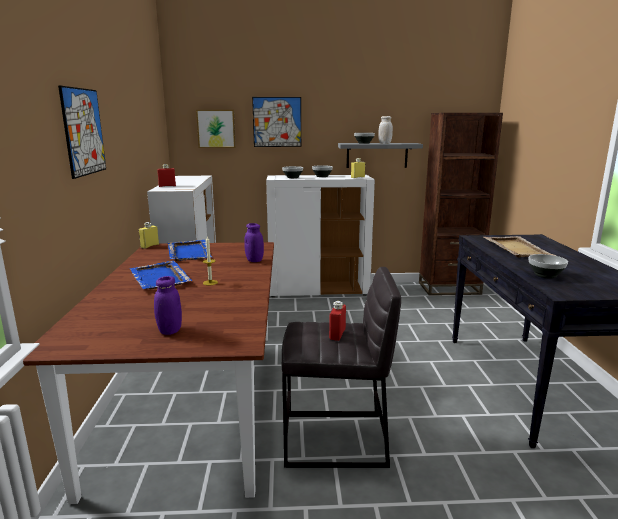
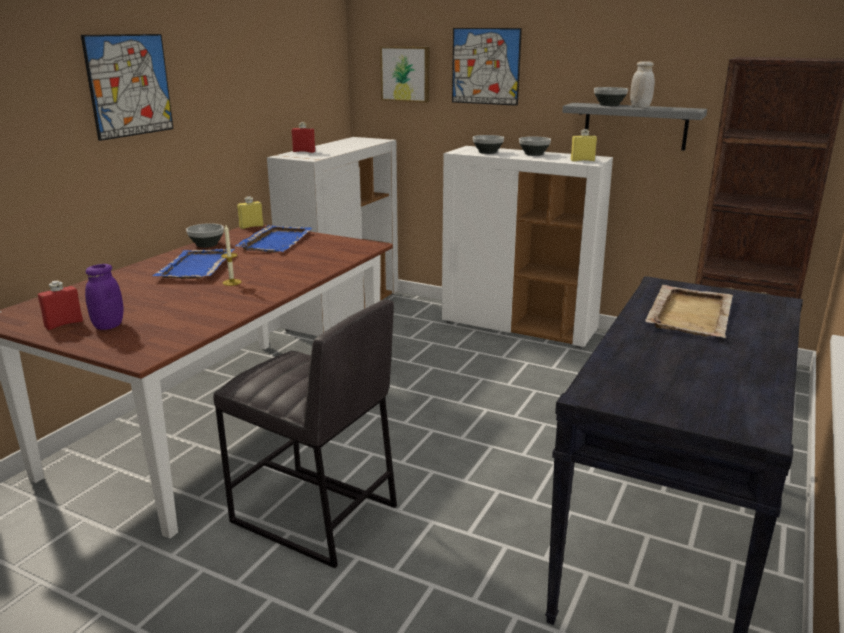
camera: 30 degrees right, 5 degrees up
(254, 260) = (325, 264): purple jar -> none
(337, 334) = (303, 377): red bottle -> red bottle (64, 324)
(545, 275) = (635, 364): bowl -> bowl (206, 245)

